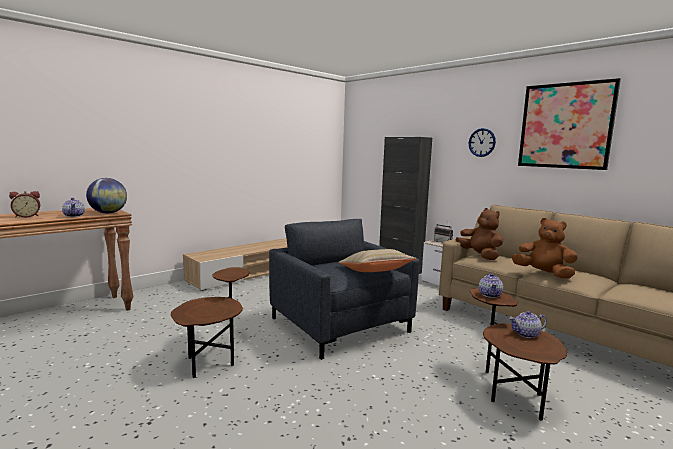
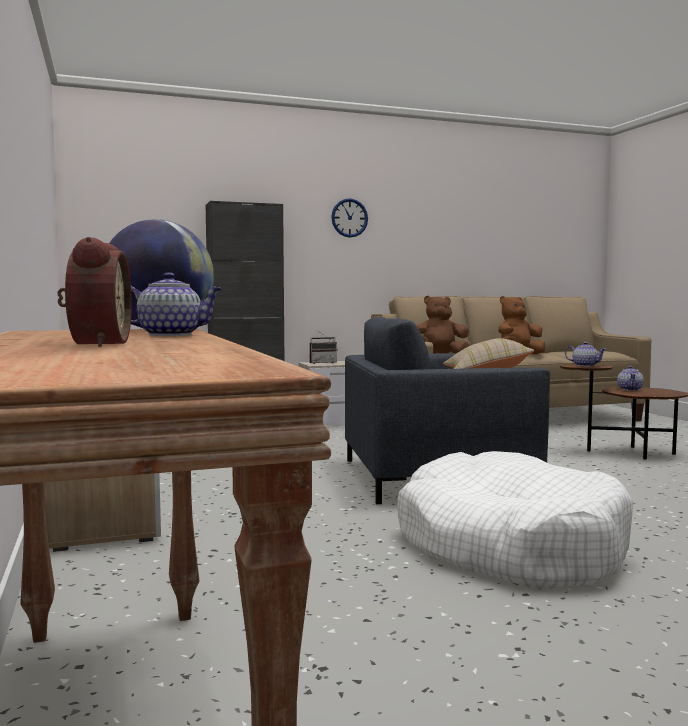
camera: 65 degrees left, 5 degrees down
(216, 356) = (509, 547): brown side table -> white dog bed
(565, 126) = (441, 202): picture -> none

